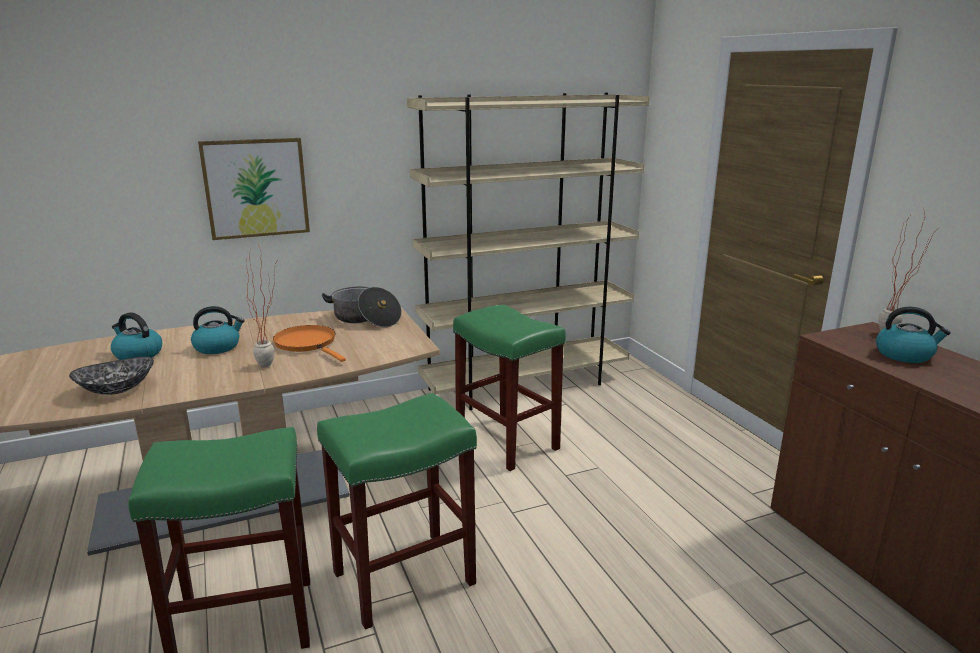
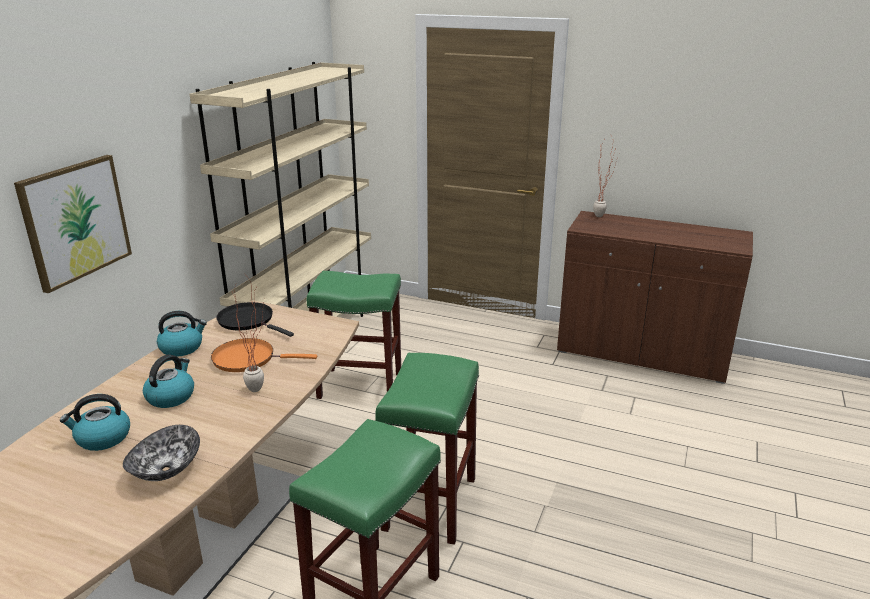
camera: 45 degrees left, 5 degrees up
(365, 319) = (248, 321): cooking pot -> black frying pan
(904, 355) = (624, 226): kettle -> kettle (182, 348)

